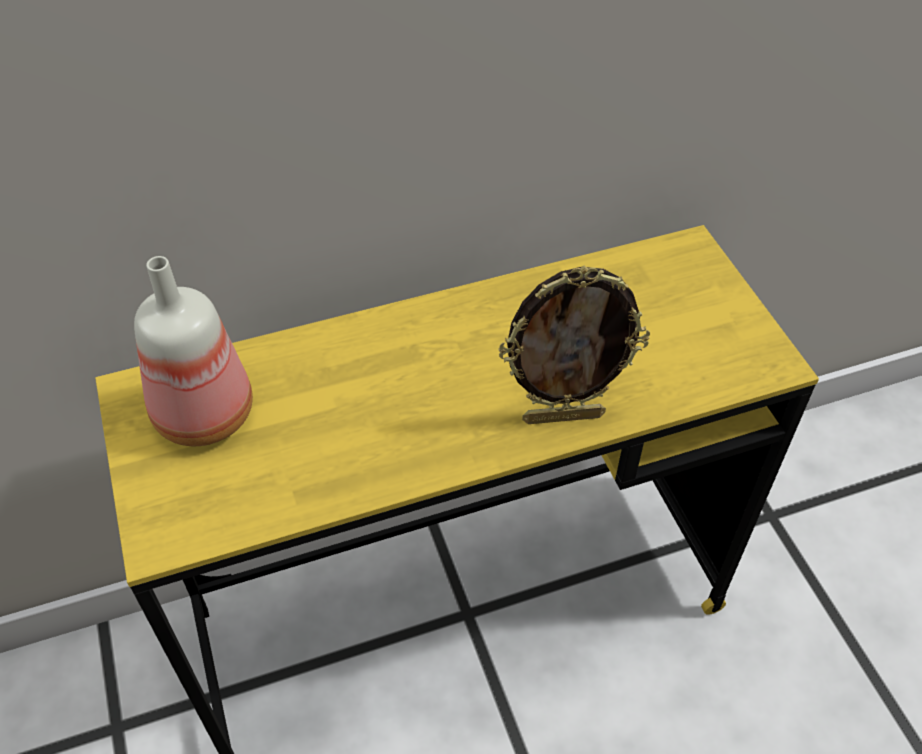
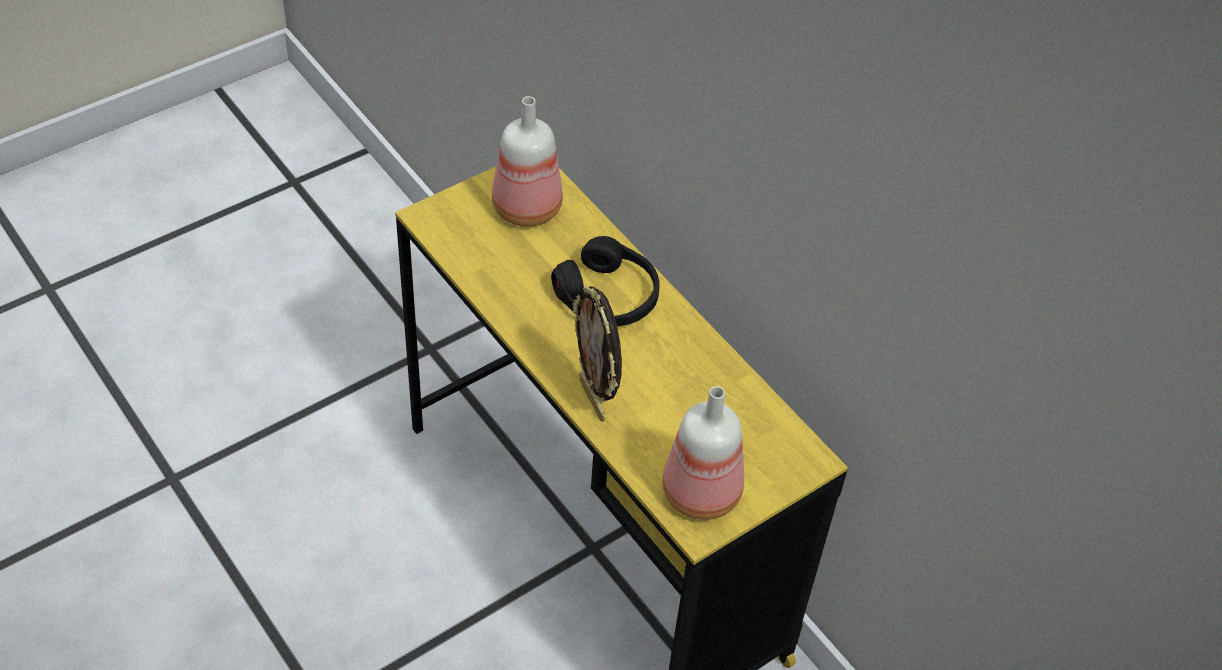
camera: 70 degrees right, 0 degrees up
(398, 364) = (607, 296): none -> black headphones
(721, 346) = (702, 491): none -> bottle

